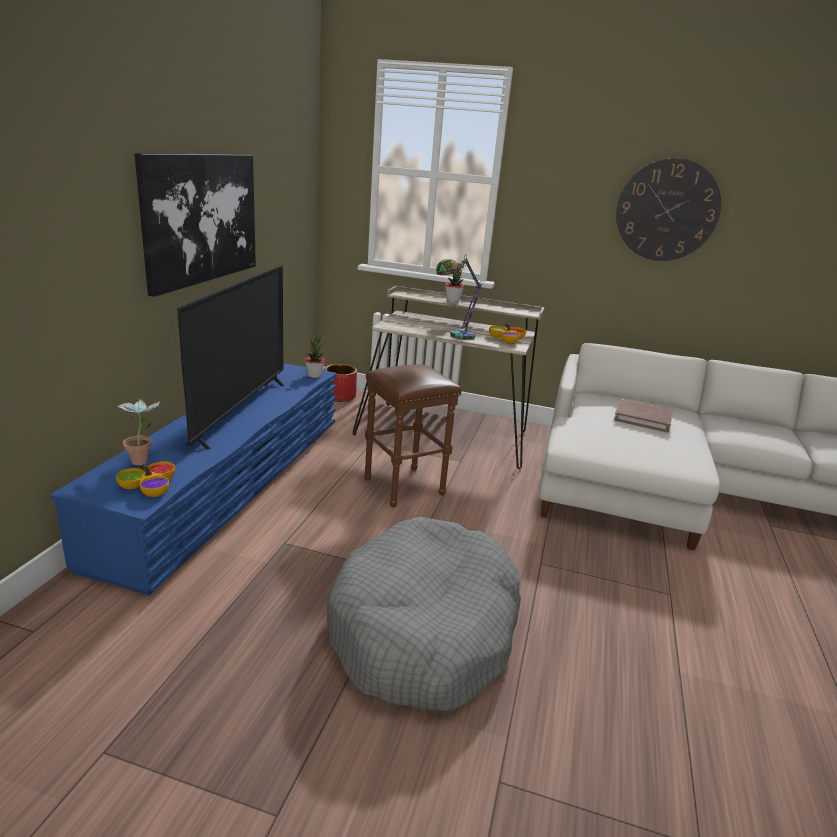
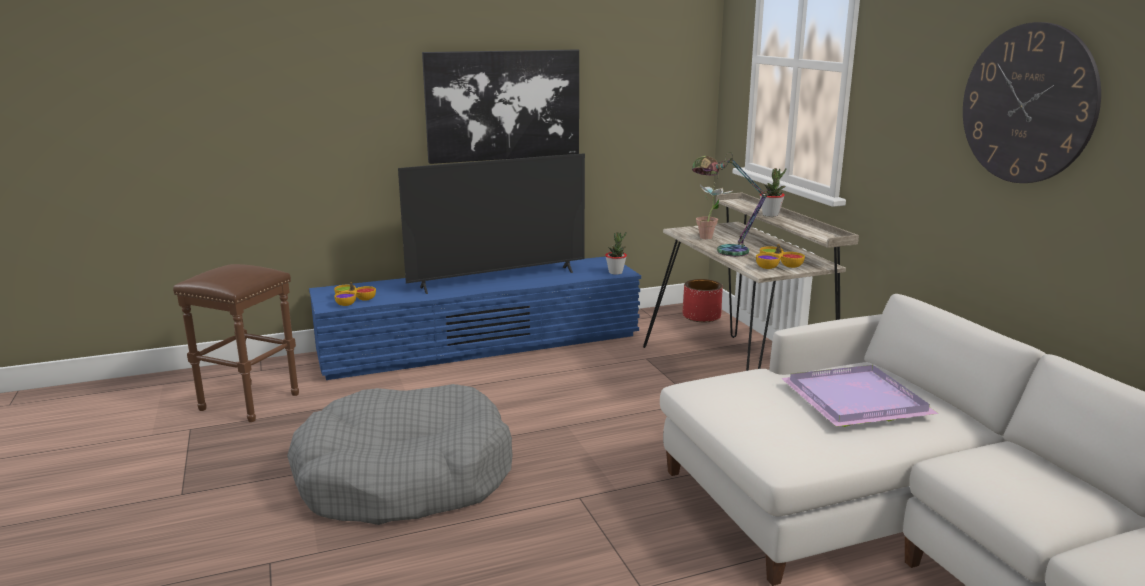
camera: 55 degrees right, 5 degrees down
(143, 459) = (382, 287): potted plant -> potted plant (710, 237)
(403, 487) = (596, 397): brown stool -> brown stool (247, 402)
(642, 418) = (855, 401): brown book -> purple tray

